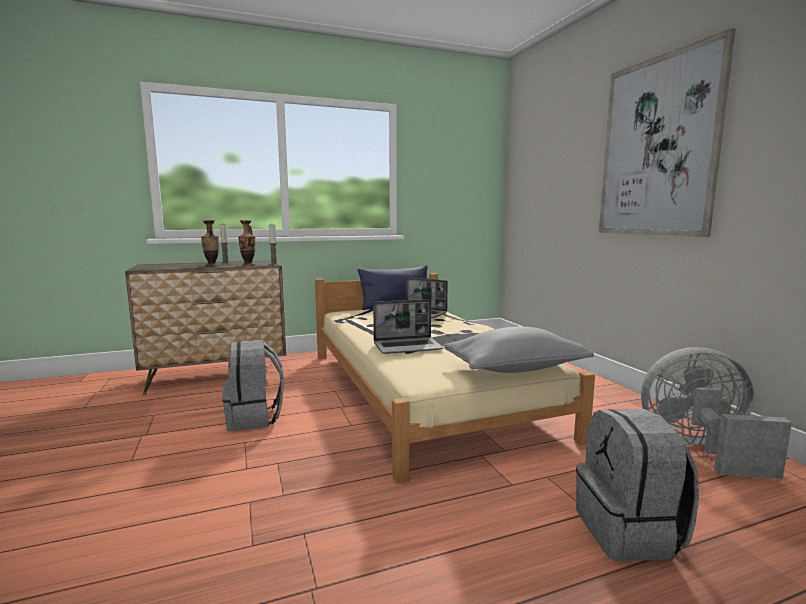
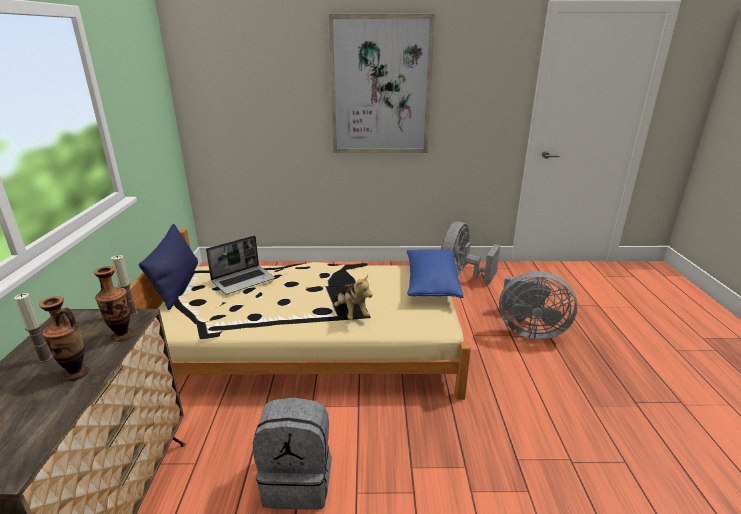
camera: 70 degrees left, 15 degrees up
(408, 347) = (351, 312): laptop -> plush toy
(515, 369) = (431, 284): grey pillow -> blue pillow
(629, 532) = (528, 330): grey backpack -> grey fan

